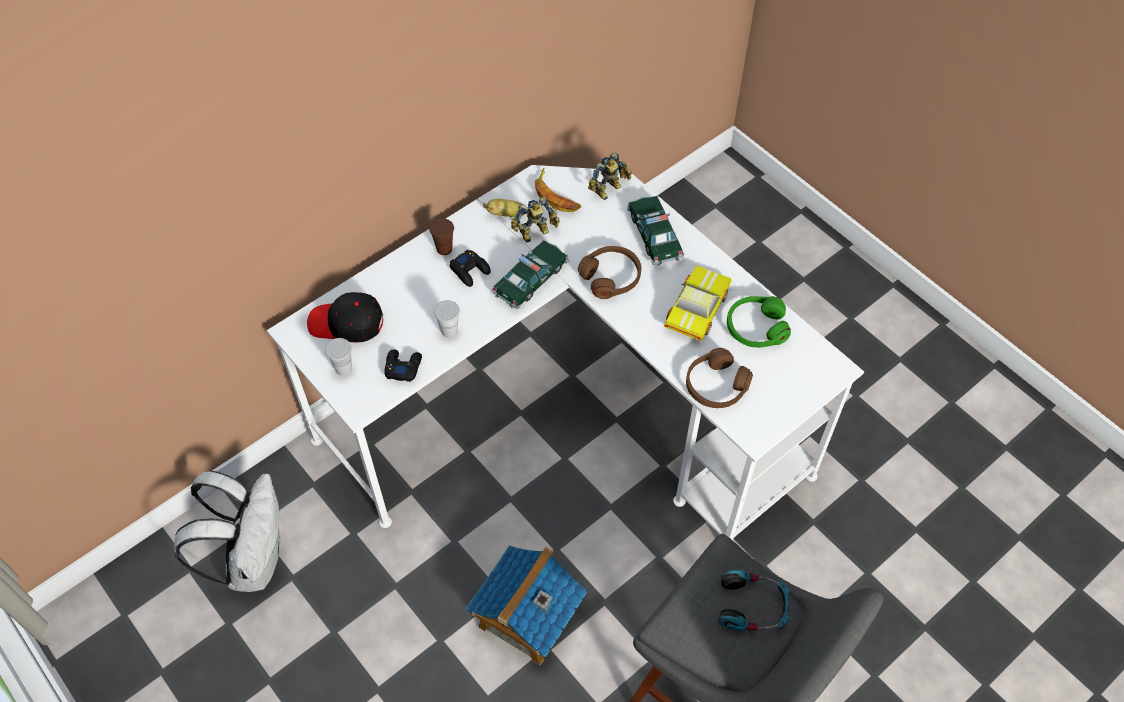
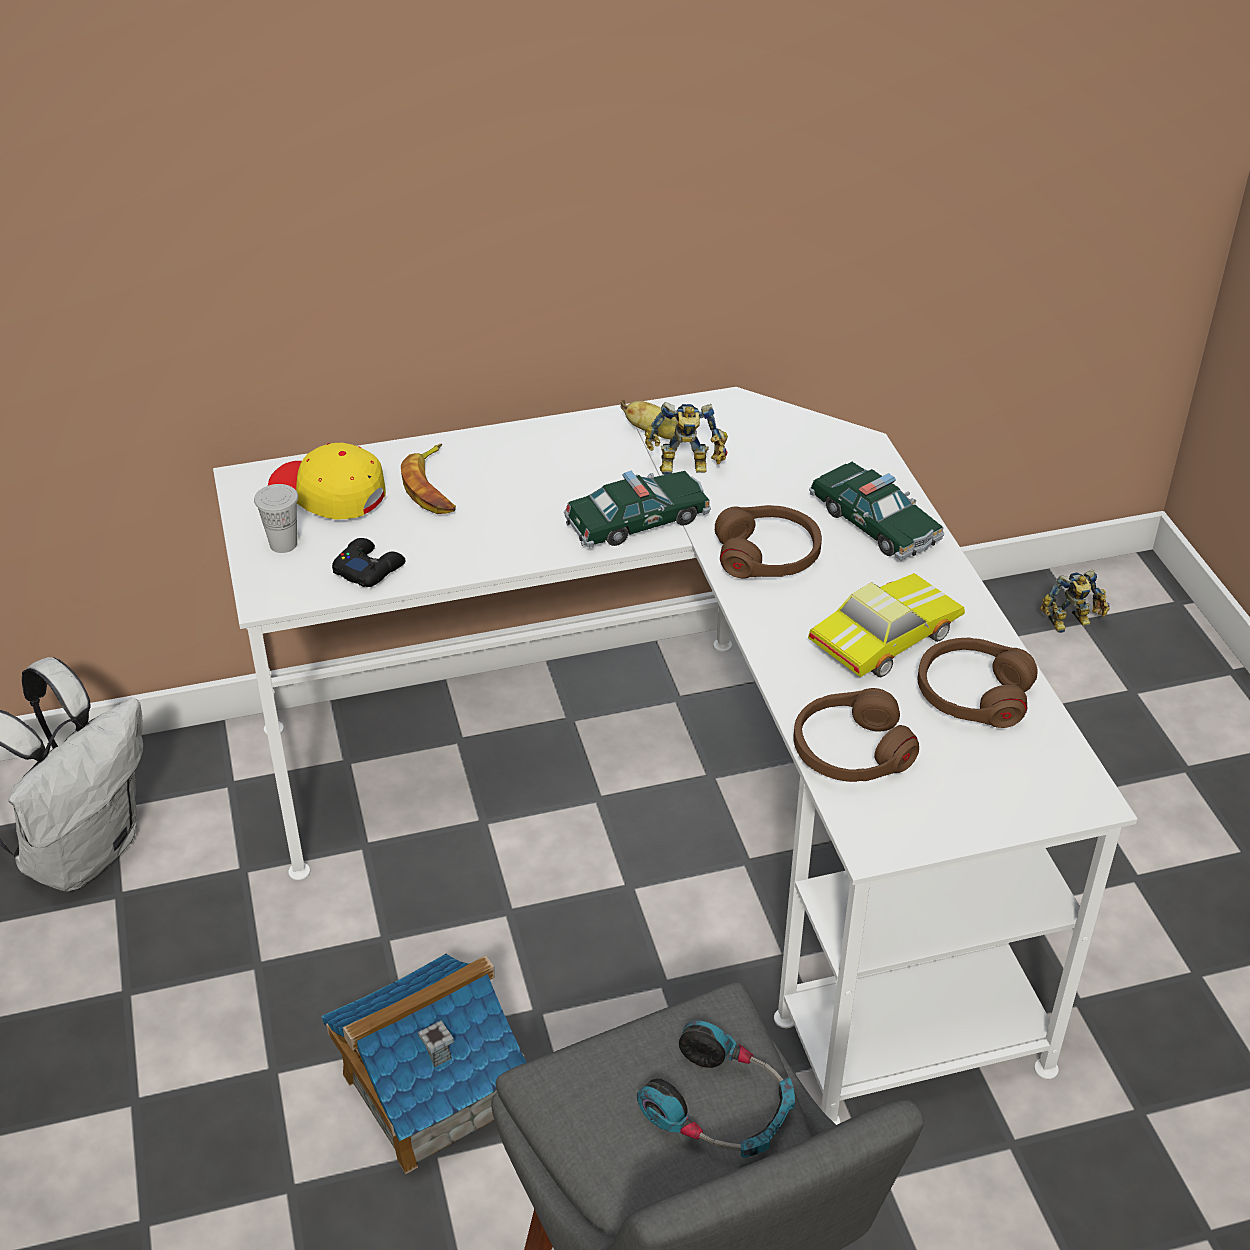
camera: 25 degrees right, 15 degrees down
(347, 323) = (328, 493): black cap -> yellow cap
(444, 249) = (533, 448): brown cup -> none
(449, 331) = (469, 546): white cup -> none
(470, 270) = (553, 484): black game controller -> none
(556, 195) = (748, 432): banana -> banana (433, 487)
(609, 190) = (838, 448): toy robot -> toy robot (1071, 623)
(654, 235) = (874, 523): toy car -> toy car turned 135 degrees clockwise
(756, 327) = (972, 694): green headphones -> brown headphones

